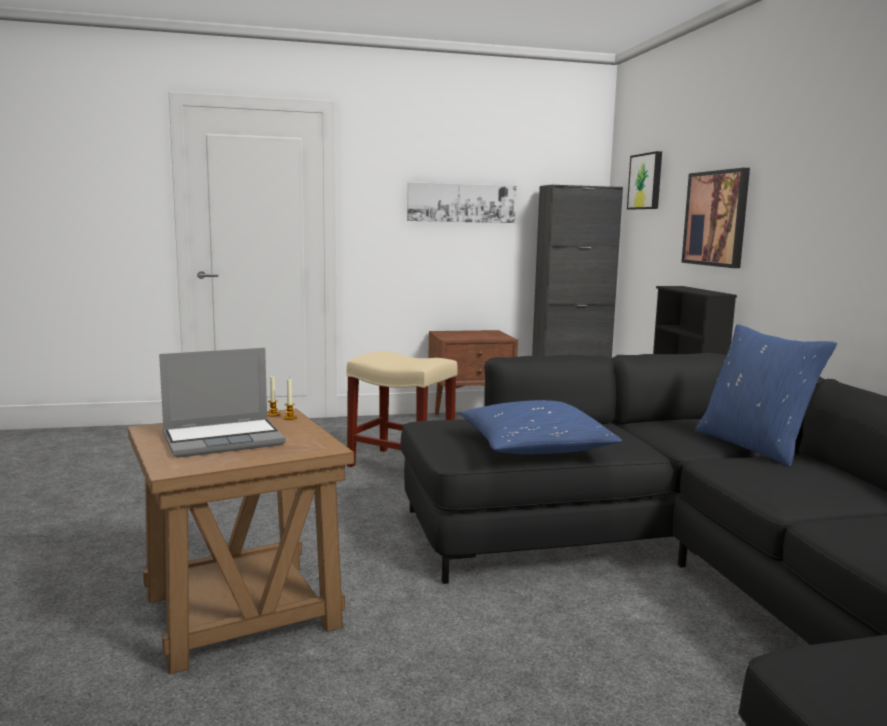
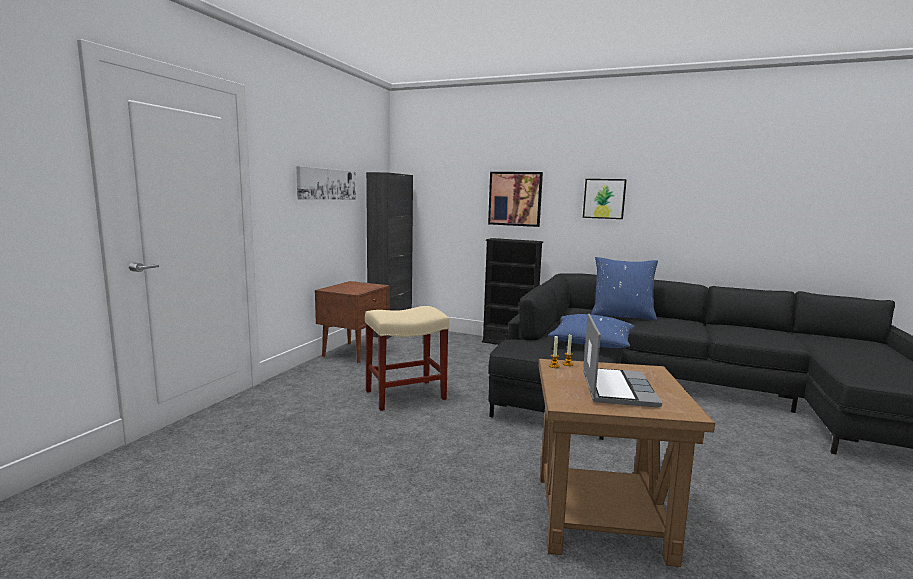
camera: 55 degrees left, 0 degrees up
(646, 181) = (438, 173): picture -> picture (604, 198)

